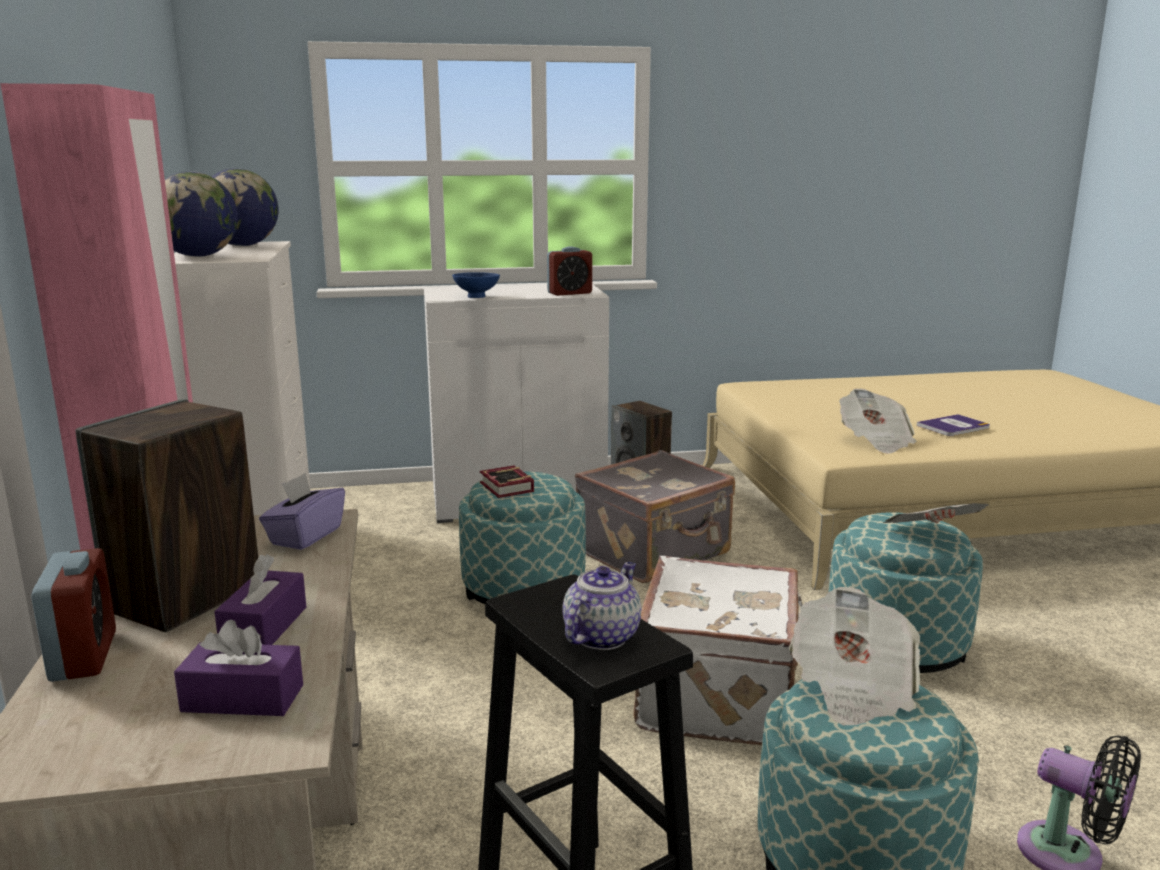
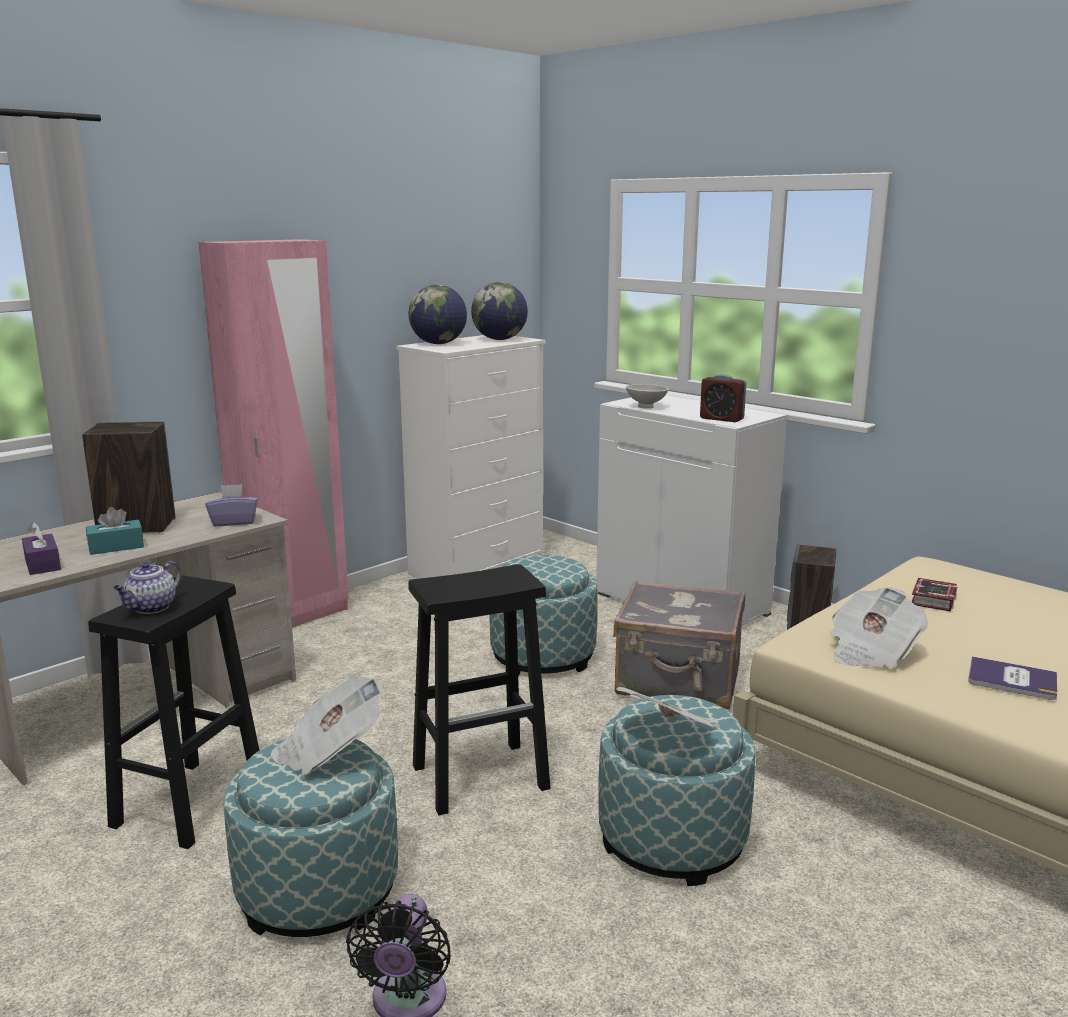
camera: 55 degrees right, 0 degrees up
(84, 656) = (67, 531): alarm clock -> none
(264, 627) = (116, 547): purple tissue box -> turquoise tissue box
(475, 296) = (646, 407): blue bowl -> white bowl
(506, 488) = (528, 564): book -> book (931, 600)
(601, 636) = (151, 608): teapot -> teapot turned 120 degrees clockwise
(720, 695) = (482, 776): white suitcase -> black stool

